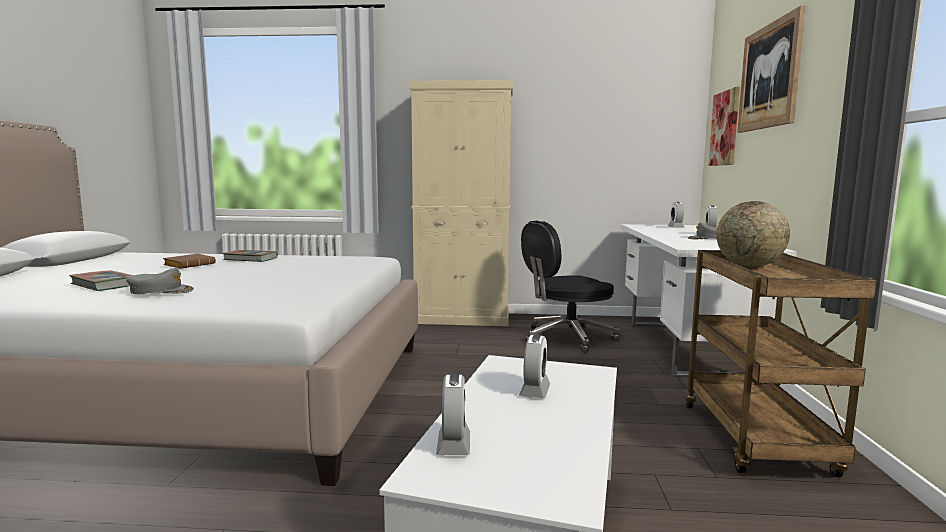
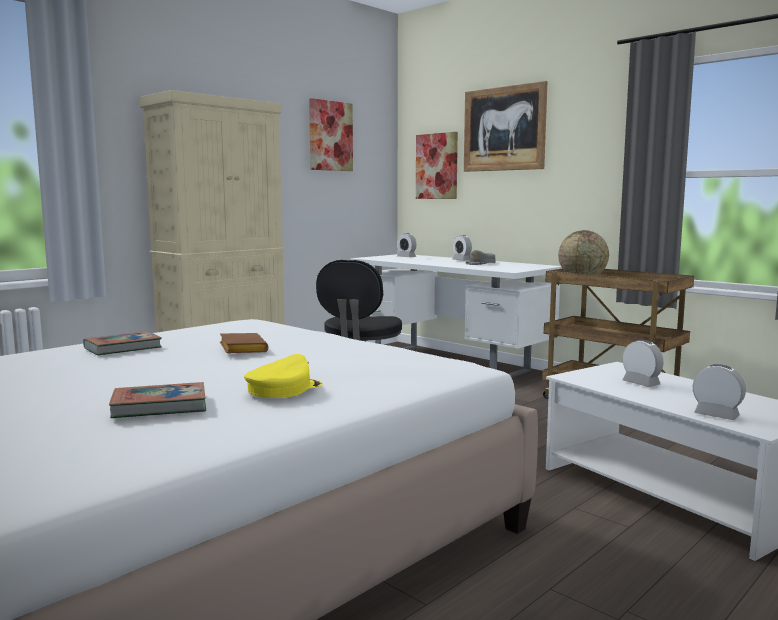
camera: 50 degrees left, 0 degrees up
(161, 290) = (283, 389): grey cap -> yellow cap
(190, 265) = (93, 369): brown book -> brown book (241, 349)
(609, 105) = (330, 136): none -> picture

